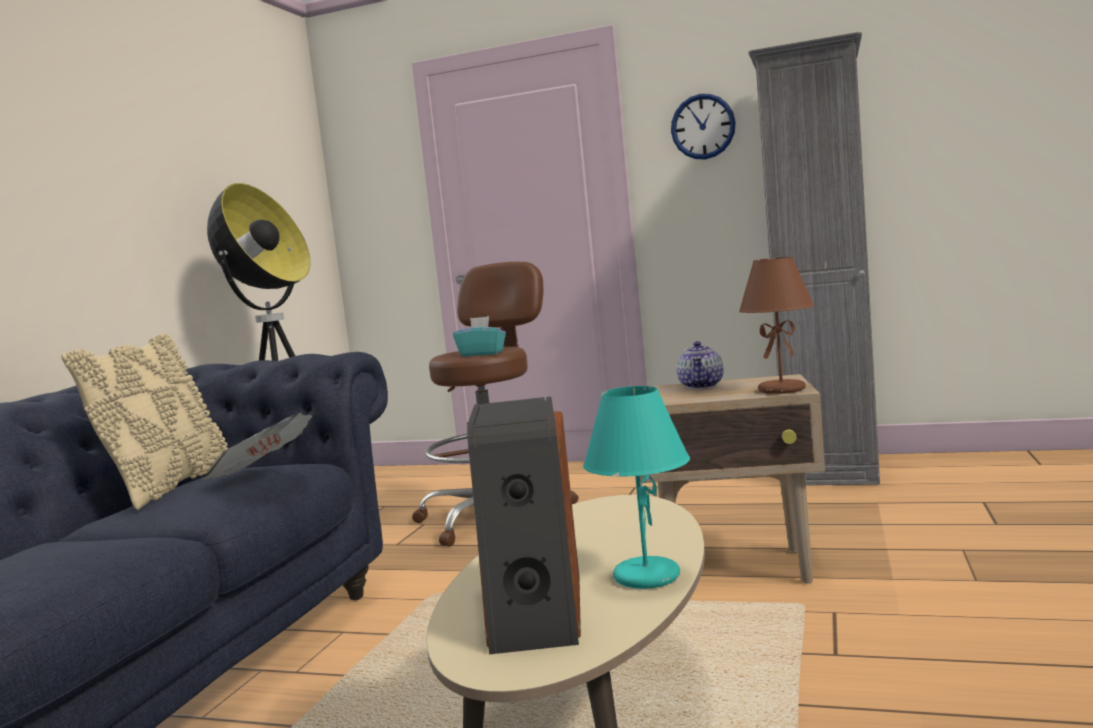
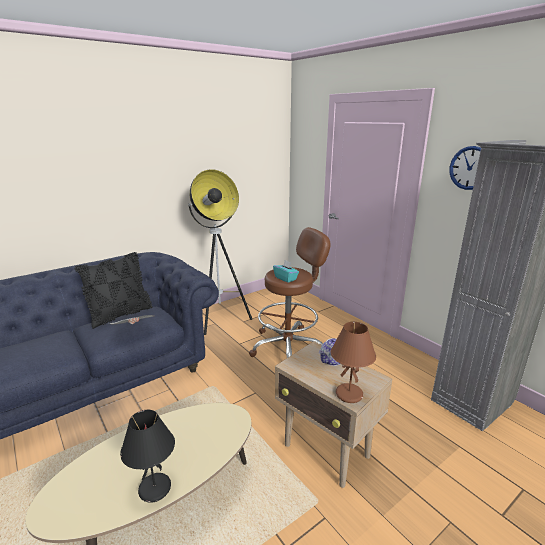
camera: 35 degrees right, 15 degrees up
(168, 486) = (120, 314): beige pillow -> black pillow
(533, 612) = (100, 480): speaker -> none
(645, 576) = (155, 488): turquoise table lamp -> black table lamp

